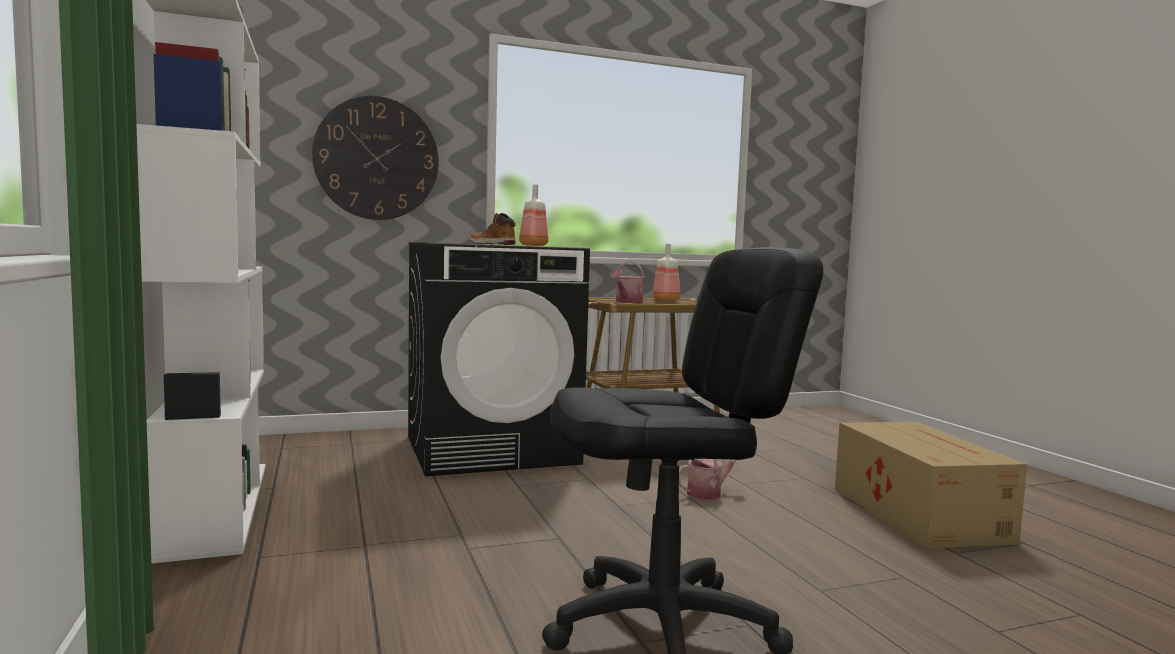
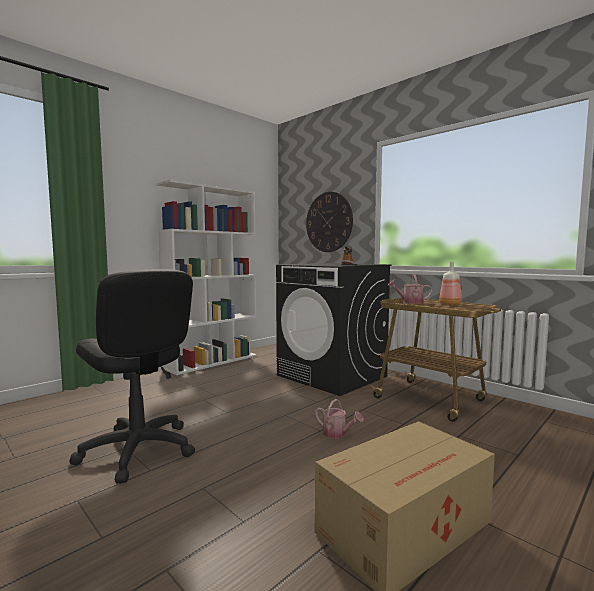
camera: 65 degrees right, 0 degrees up
(532, 245) = (369, 264): bottle -> none

